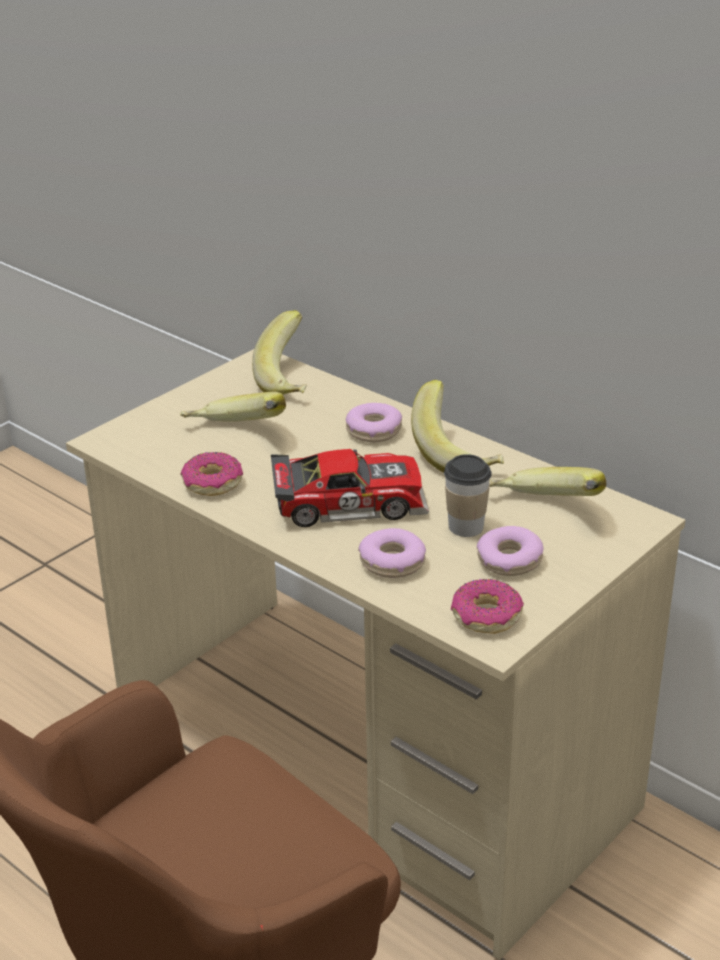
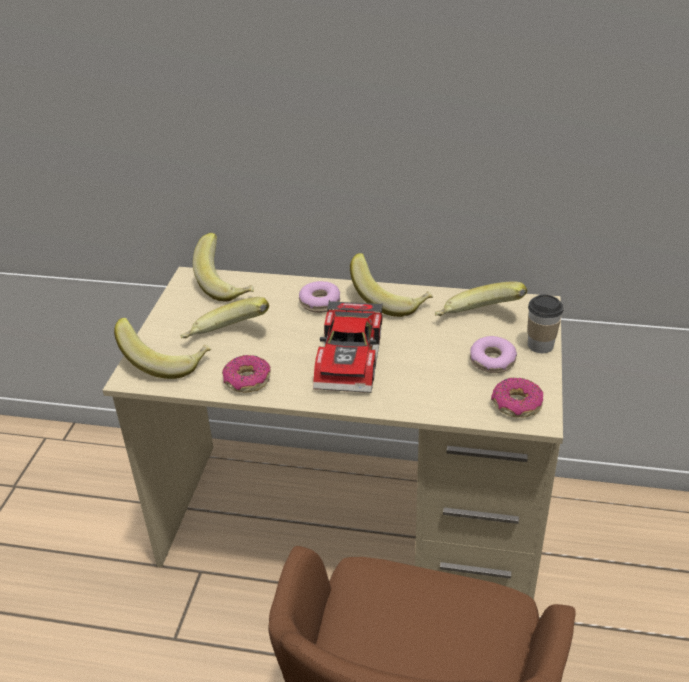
camera: 30 degrees left, 5 degrees up
(151, 437) = (166, 362): none -> banana
(348, 500) = (353, 358): toy car -> toy car turned 135 degrees clockwise
(392, 562) = (424, 391): donut -> none
(466, 526) = (444, 348): cup -> cup (540, 345)

